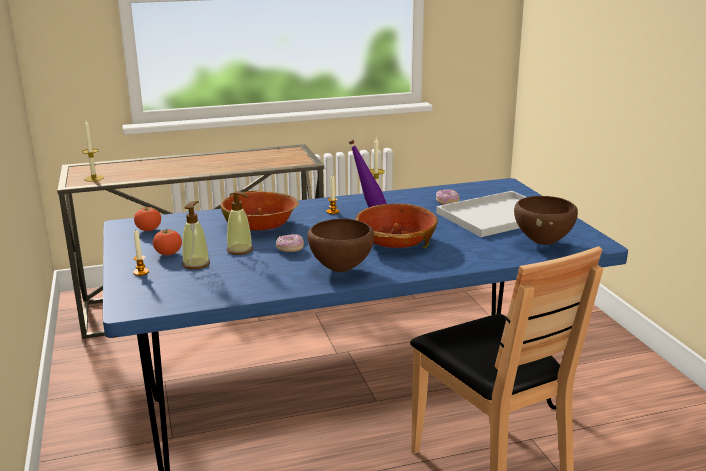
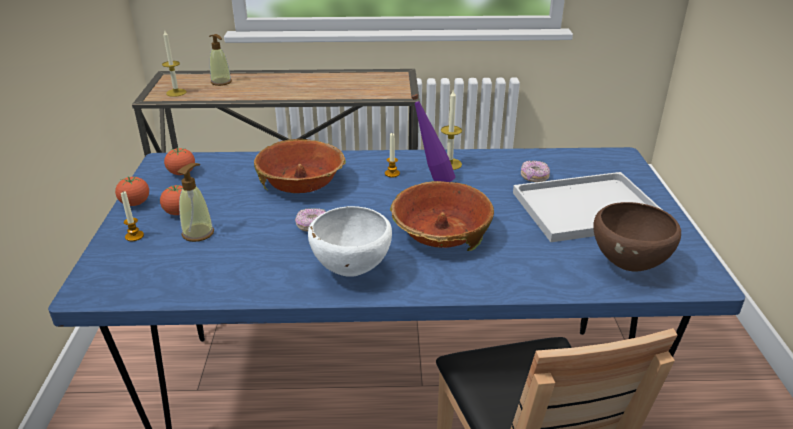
camera: 15 degrees right, 10 degrees up
(123, 253) = (135, 203): none -> tomato
(240, 250) = (257, 219): soap dispenser -> soap dispenser (221, 82)
(340, 270) = (351, 271): brown bowl -> white bowl

